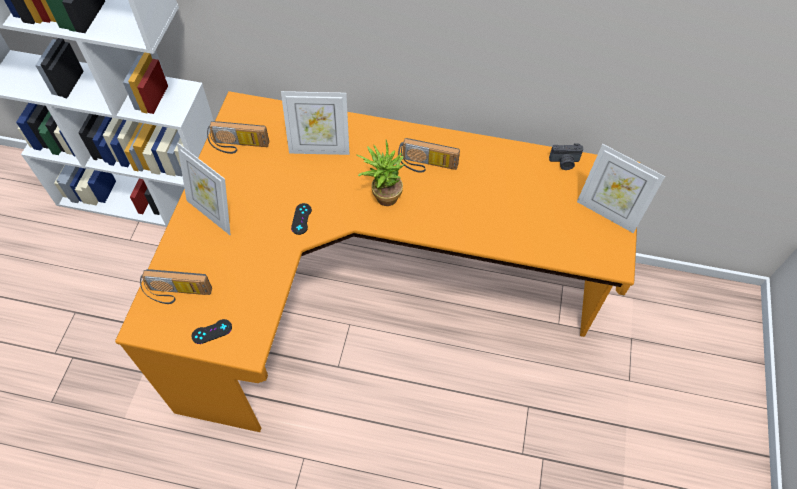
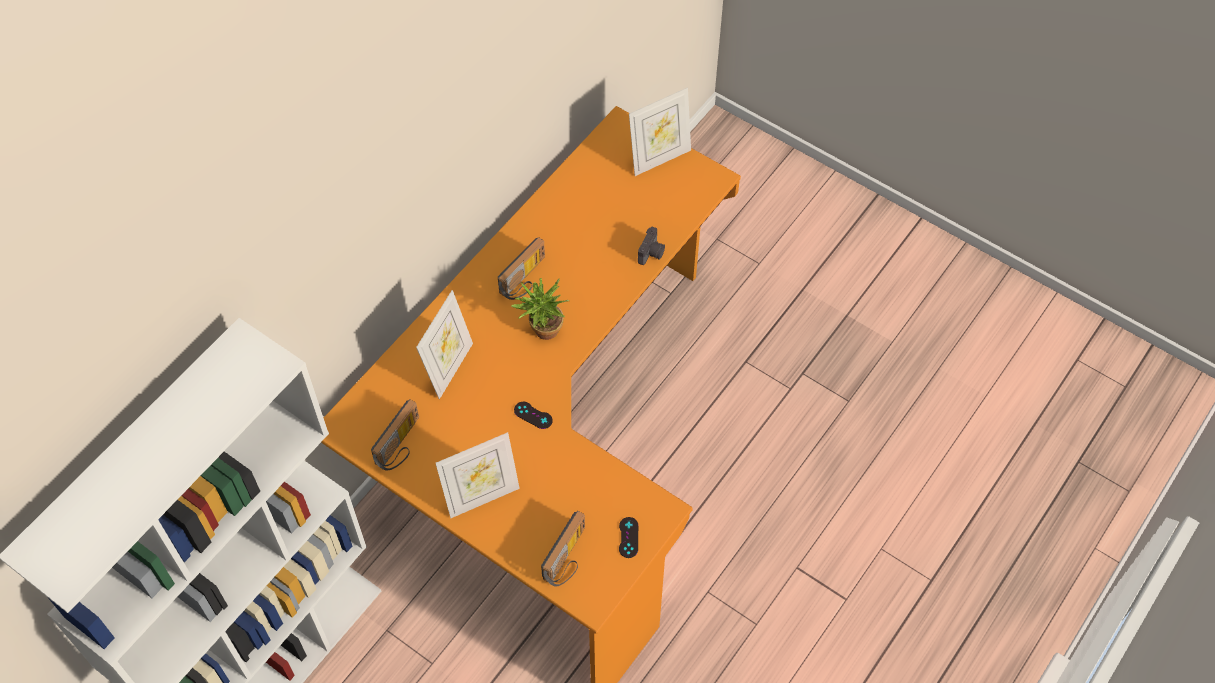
camera: 65 degrees left, 0 degrees up
(564, 162) = (585, 164): camera -> camera (652, 253)

